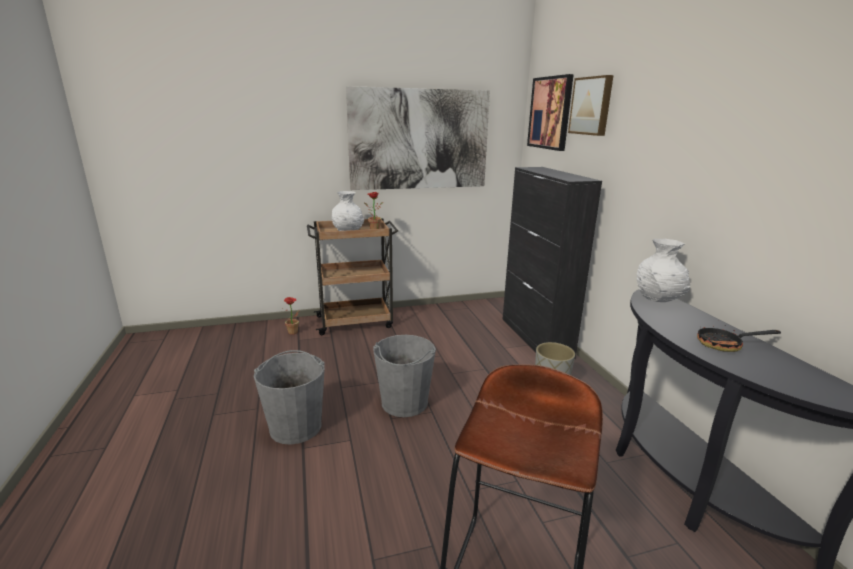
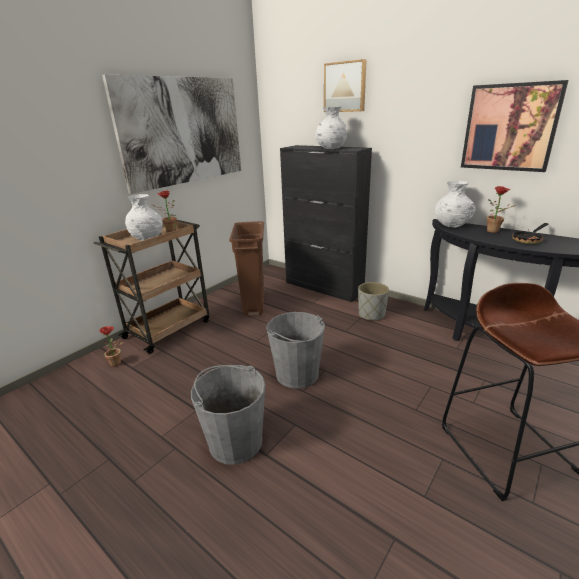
camera: 35 degrees left, 5 degrees up
(446, 328) = (254, 304): none -> brown trash can
(550, 113) = (293, 97): picture -> picture (509, 127)
(557, 174) = (330, 148): none -> white vase
(699, 321) = (495, 231): none -> potted plant

